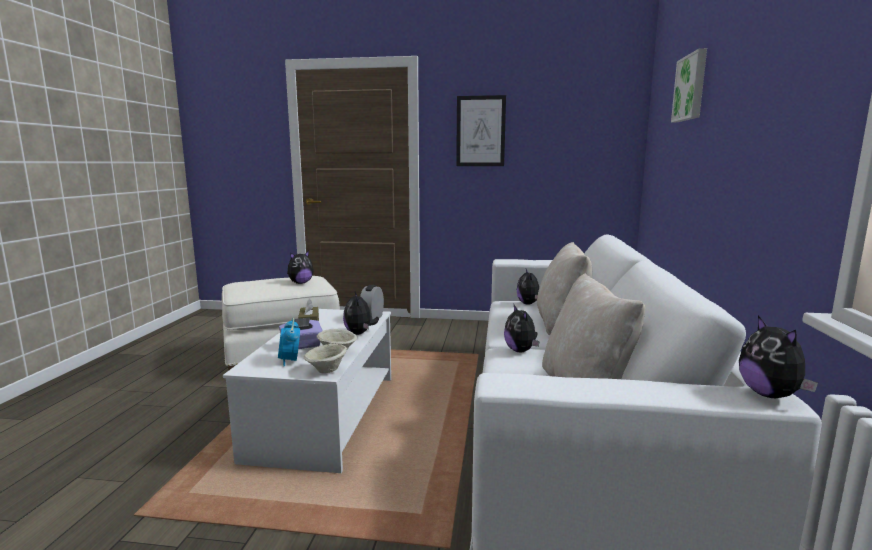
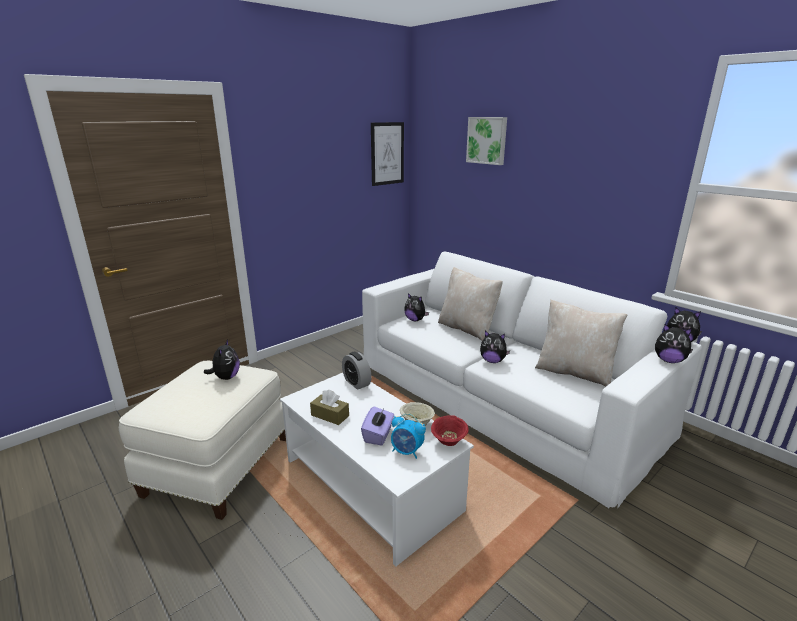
camera: 50 degrees left, 10 degrees up
(327, 371) = (449, 442): beige bowl -> red bowl
(359, 333) = (385, 400): plush toy -> plush toy (669, 360)
(480, 131) = (294, 165): picture -> picture (387, 153)

